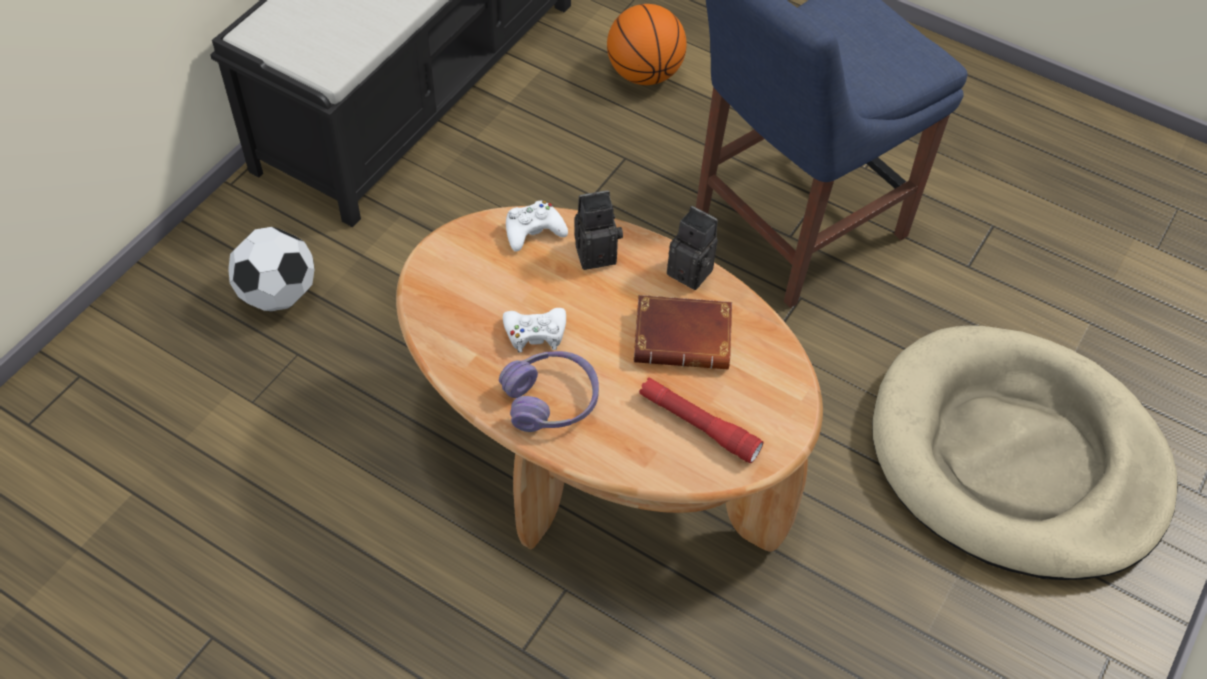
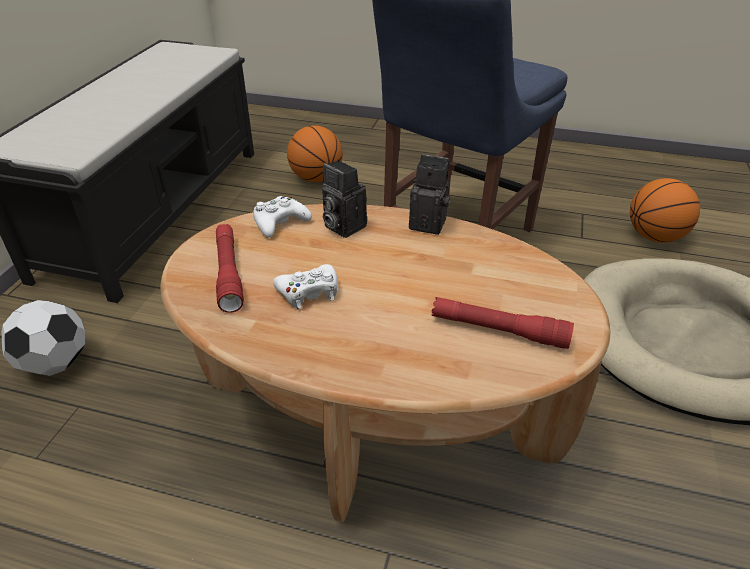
camera: 15 degrees left, 15 degrees down
(464, 289) = (229, 273): none -> red flashlight
(551, 400) = (345, 341): purple headphones -> none
(597, 252) = (342, 226): camera -> camera turned 105 degrees counterclockwise
(685, 337) = (448, 267): brown book -> none
(1072, 289) = (655, 236): none -> basketball

